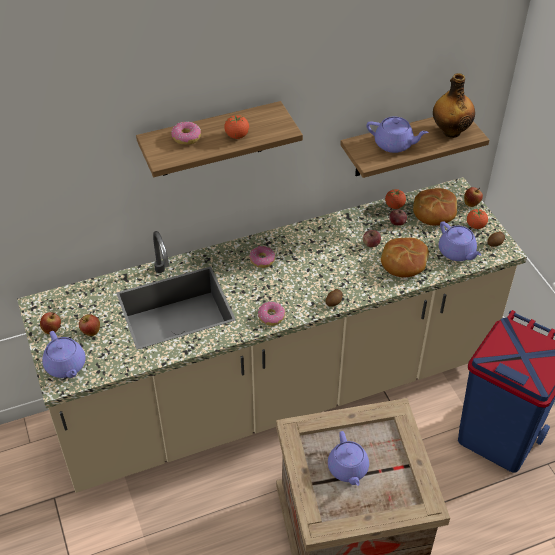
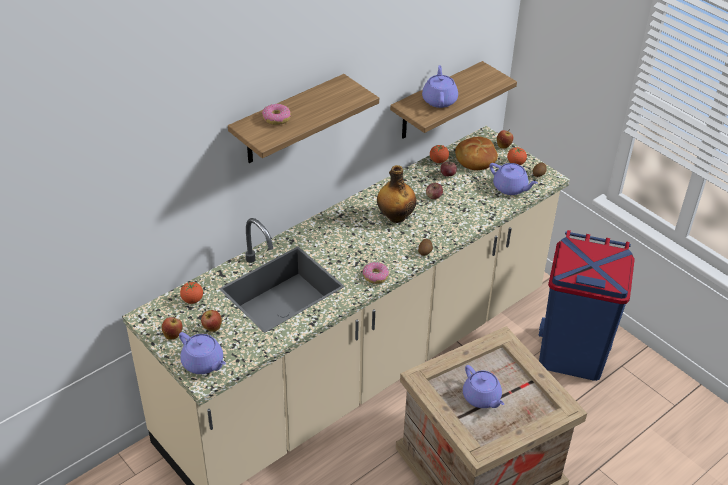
camera: 20 degrees left, 5 degrees down
(237, 136) = (322, 109): tomato -> tomato (192, 300)
(262, 260) = (343, 230): donut -> none
(394, 144) = (439, 100): purple teapot -> purple teapot turned 90 degrees counterclockwise
(403, 262) = (469, 206): bread -> none
(450, 131) = (481, 80): bottle -> bottle (395, 217)

